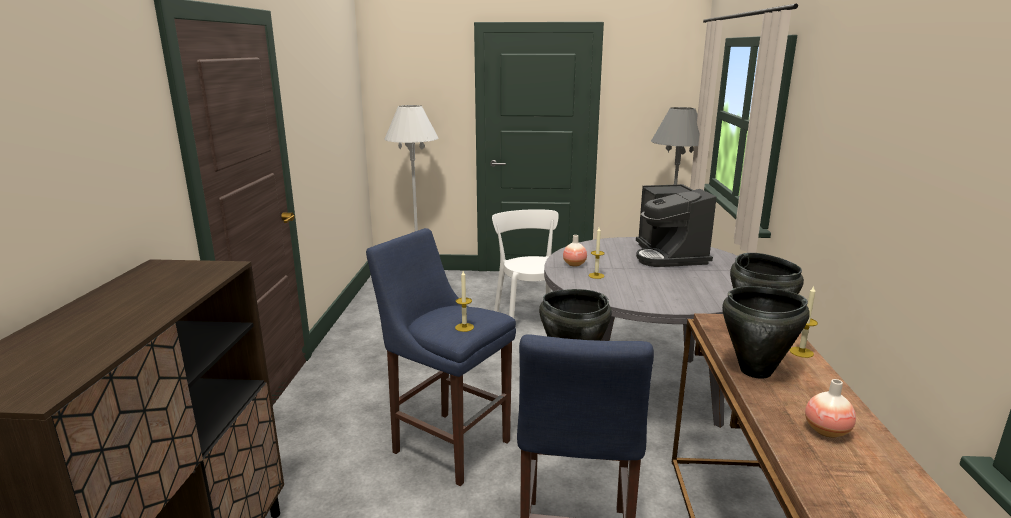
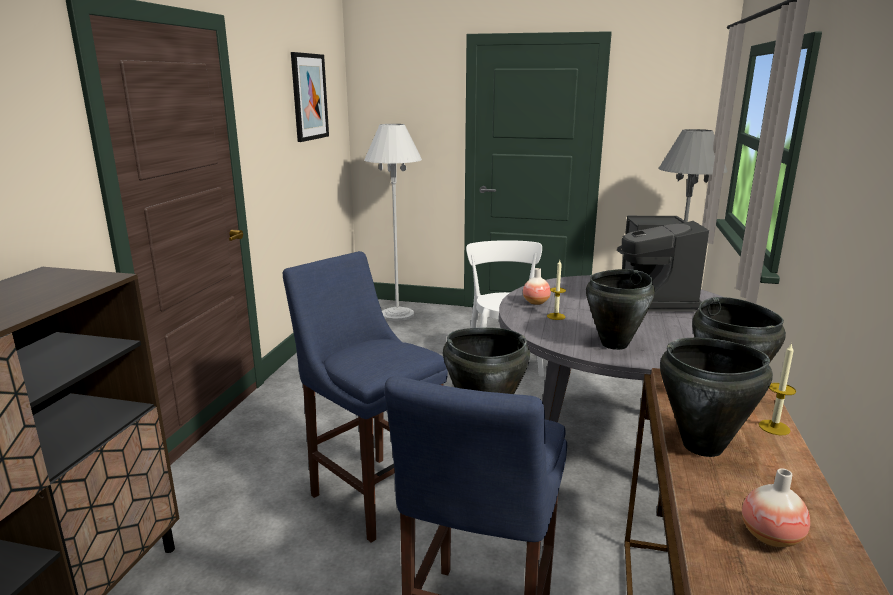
camera: 10 degrees right, 0 degrees up
(334, 82) = (309, 97): none -> picture
(464, 327) = (382, 364): candle -> none
(654, 296) = (615, 344): none -> black cooking pot

